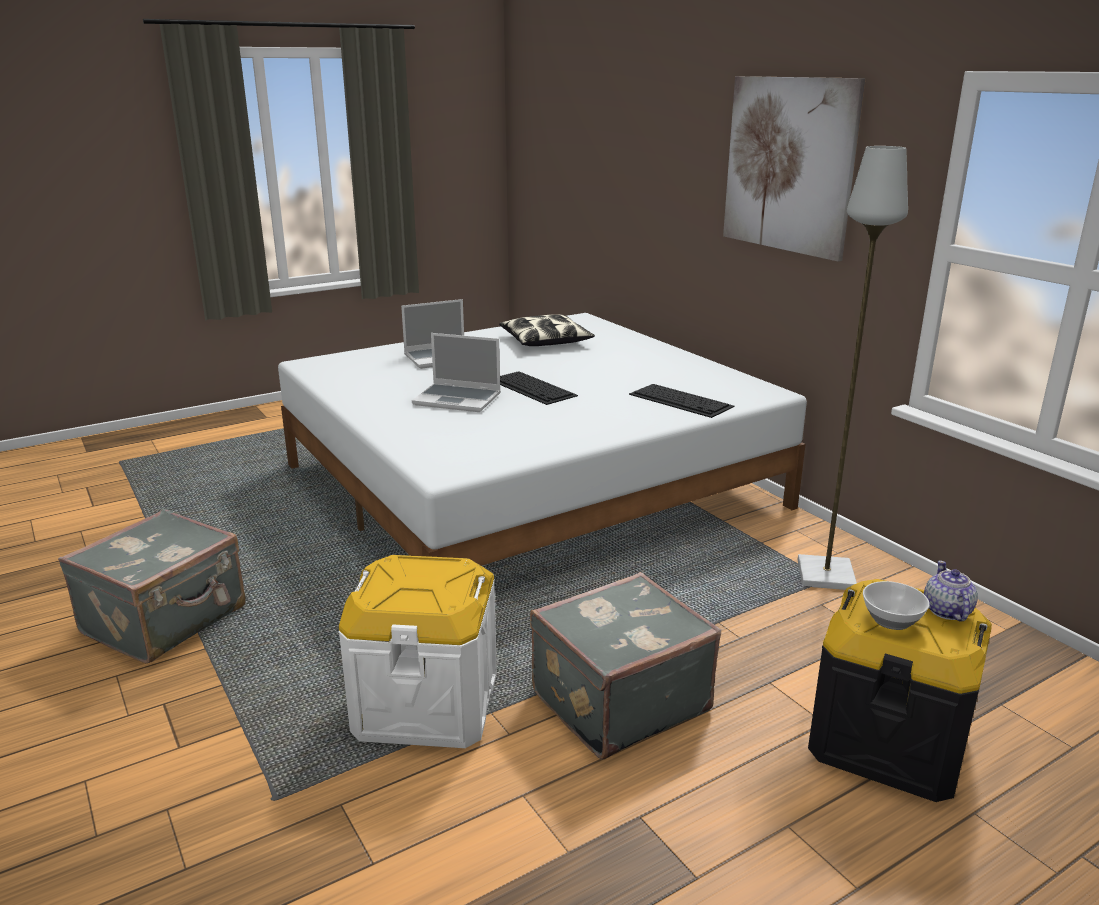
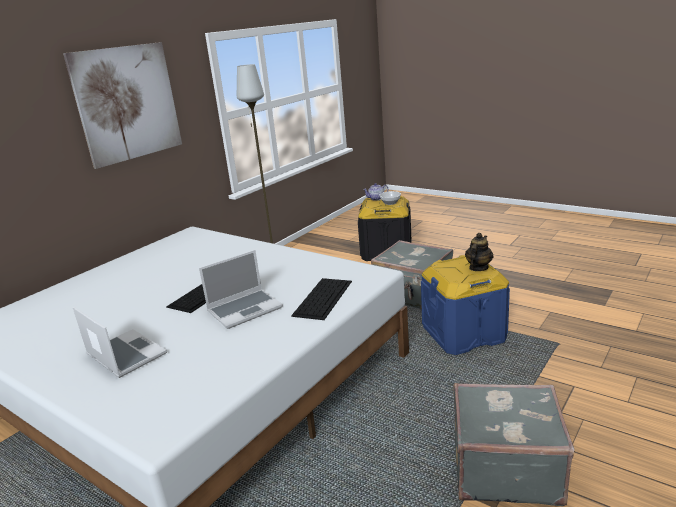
camera: 110 degrees left, 0 degrees up
(402, 595) = (478, 268): none -> teapot
(426, 703) = (463, 333): white storage box -> blue storage box
(458, 399) = (245, 309): laptop -> laptop turned 60 degrees clockwise
(545, 341) = (63, 322): pillow -> none
(681, 400) = (214, 247): keyboard -> keyboard (323, 297)

